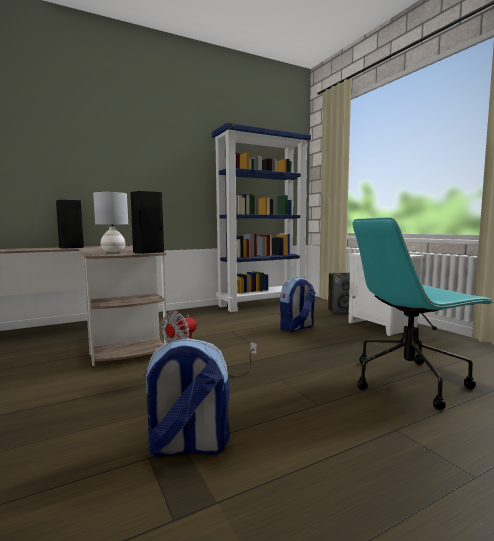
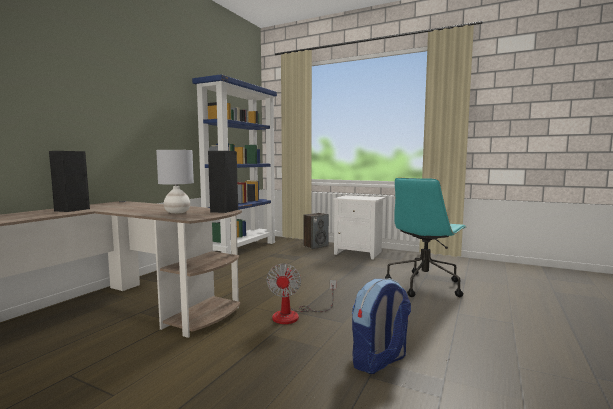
camera: 35 degrees left, 0 degrees up
(296, 328) = (306, 265): backpack -> none

